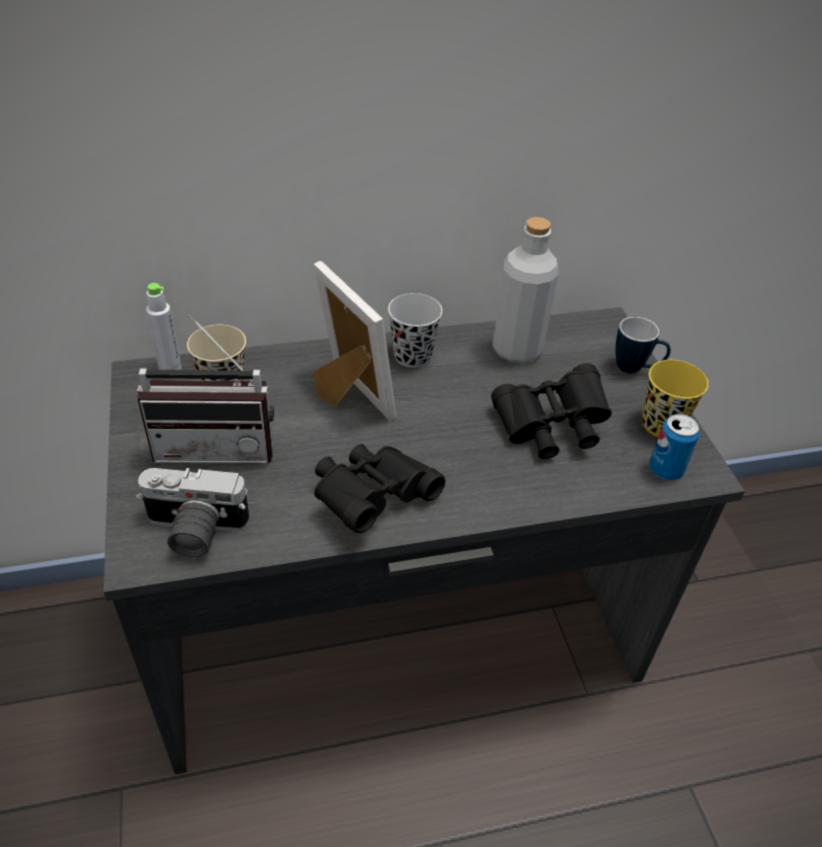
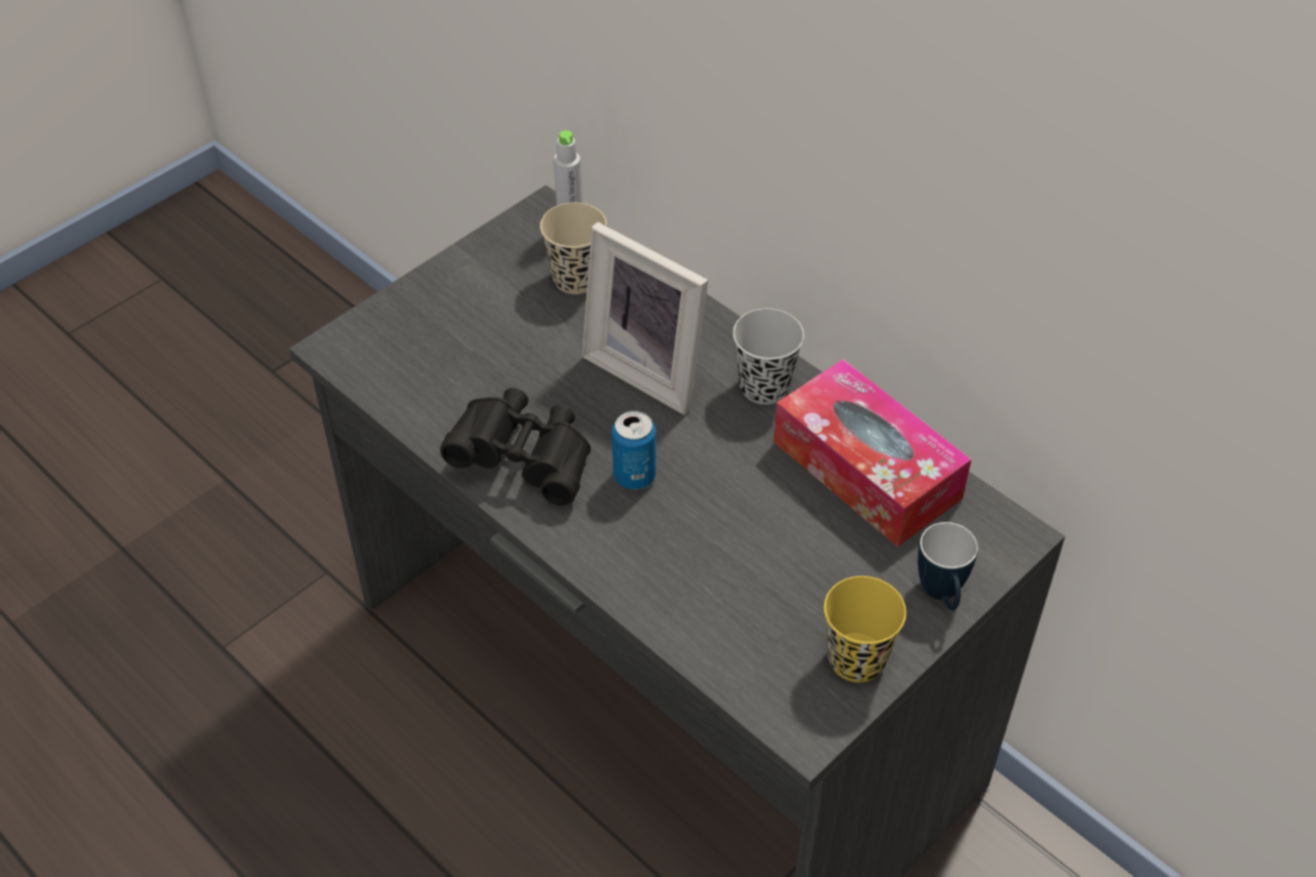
camera: 60 degrees right, 5 degrees up
(193, 532) = (387, 363): camera -> none
(217, 445) = (501, 317): radio -> none
(347, 396) = (650, 369): picture frame -> picture frame turned 105 degrees clockwise
(517, 349) = (866, 470): grey bottle -> tissue box
(550, 428) = (754, 556): black binoculars -> none
(665, 470) = (777, 689): can -> can (634, 476)

